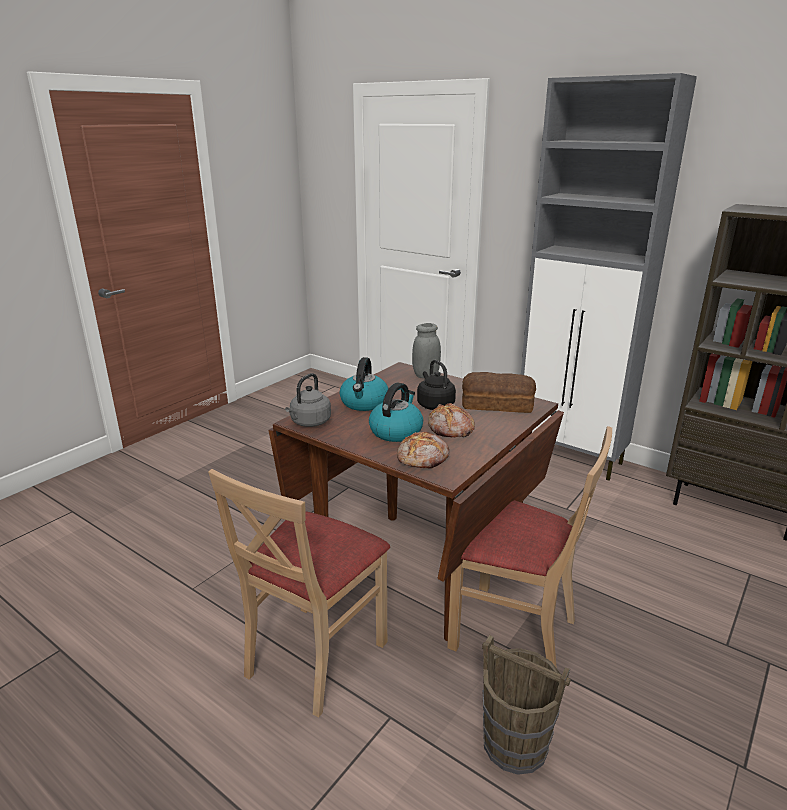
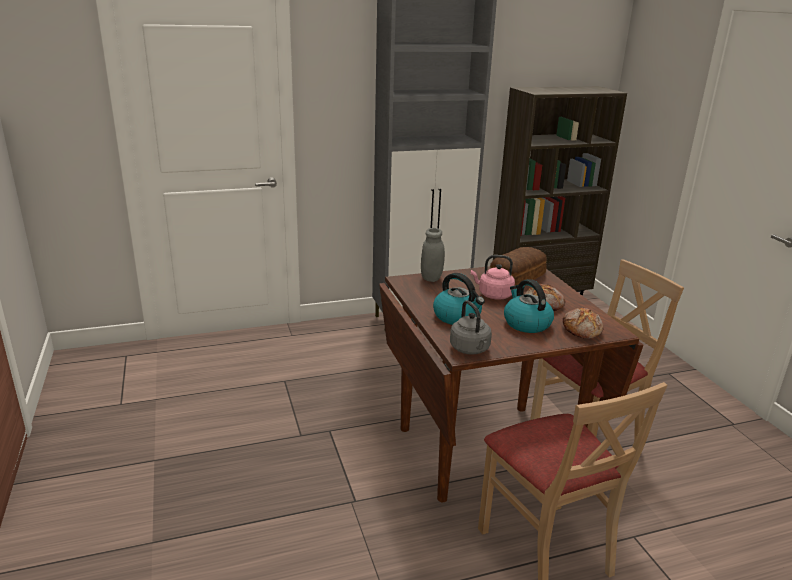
camera: 55 degrees left, 0 degrees up
(434, 405) = (493, 295): black kettle -> pink kettle
(515, 744) = (684, 492): brown bucket -> none

